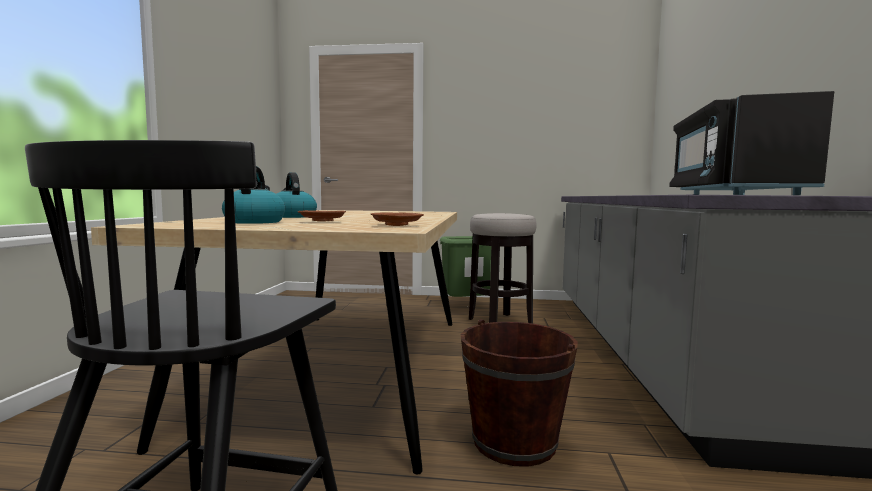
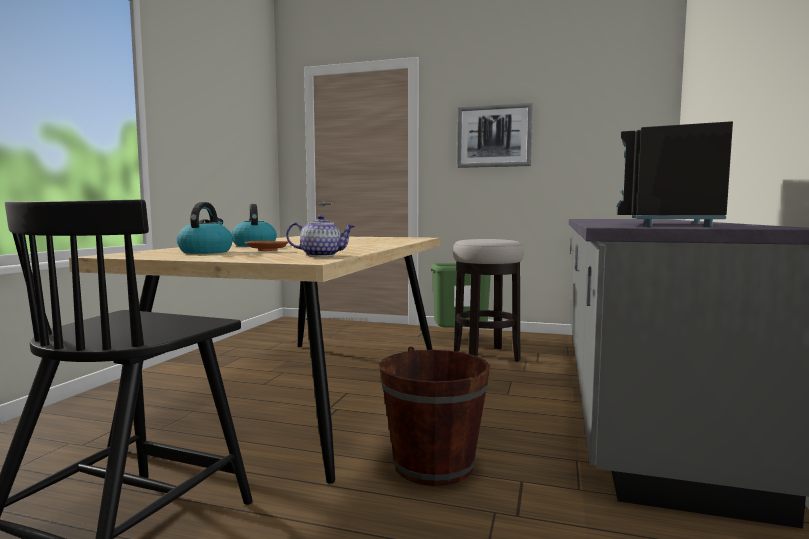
camera: 10 degrees right, 0 degrees up
(396, 225) = (321, 255): brown plate -> teapot
(494, 120) = (494, 136): none -> picture

